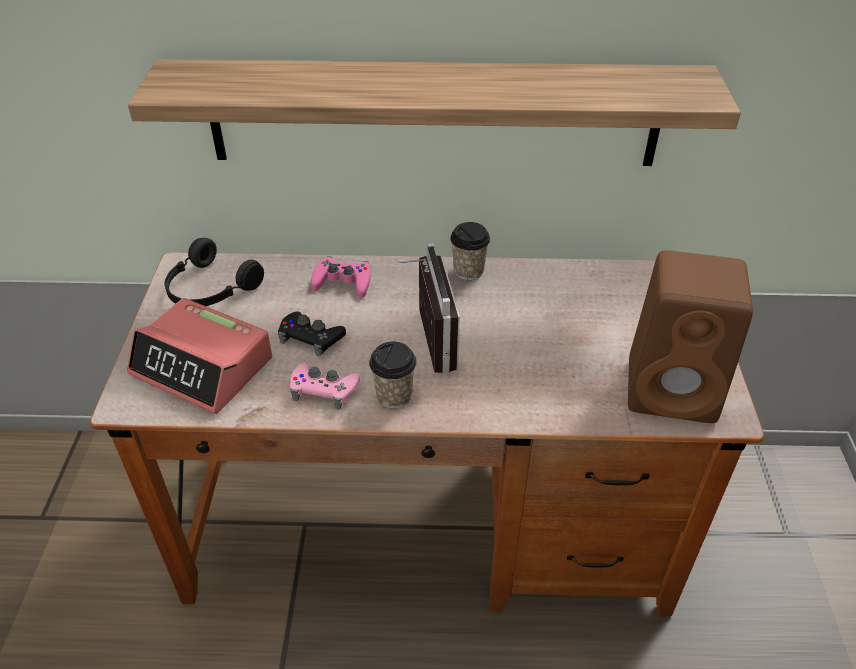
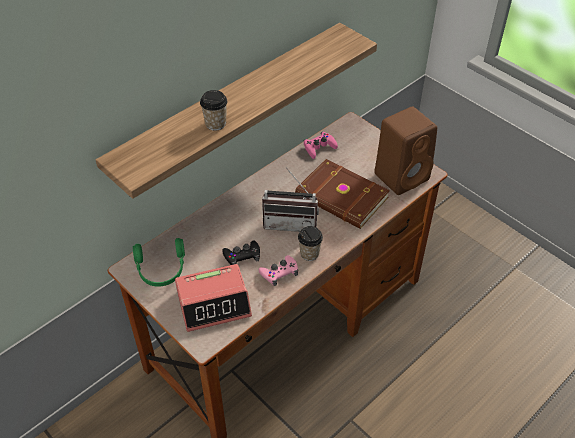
camera: 45 degrees left, 5 degrees up
(209, 289) = (161, 269): black headphones -> green headphones
(343, 282) = (219, 221): pink game controller -> pink game controller (319, 147)
(425, 341) = (291, 222): radio -> radio turned 150 degrees clockwise
(468, 271) = (267, 178): cup -> cup (215, 124)
(536, 357) = (341, 198): none -> brown book

